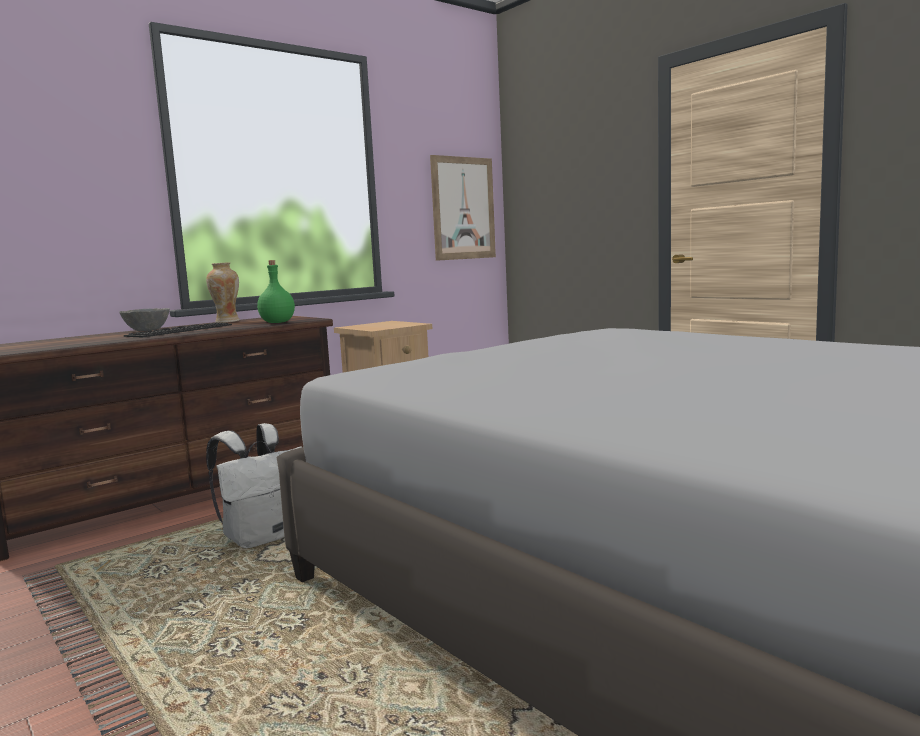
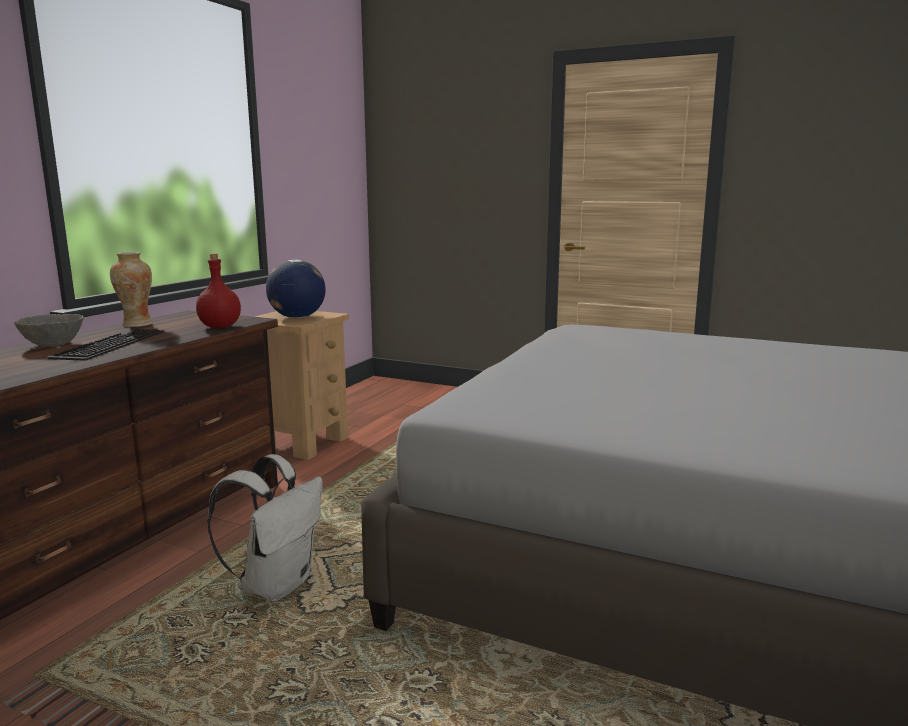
camera: 25 degrees left, 5 degrees up
(276, 322) = (219, 327): green bottle -> red bottle
(383, 325) = (297, 317): none -> globe
(463, 208) = (335, 181): picture -> none

